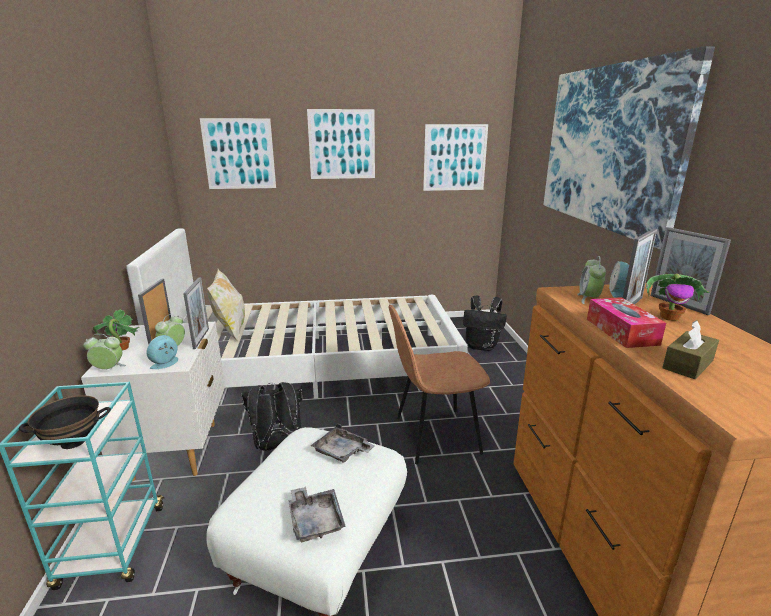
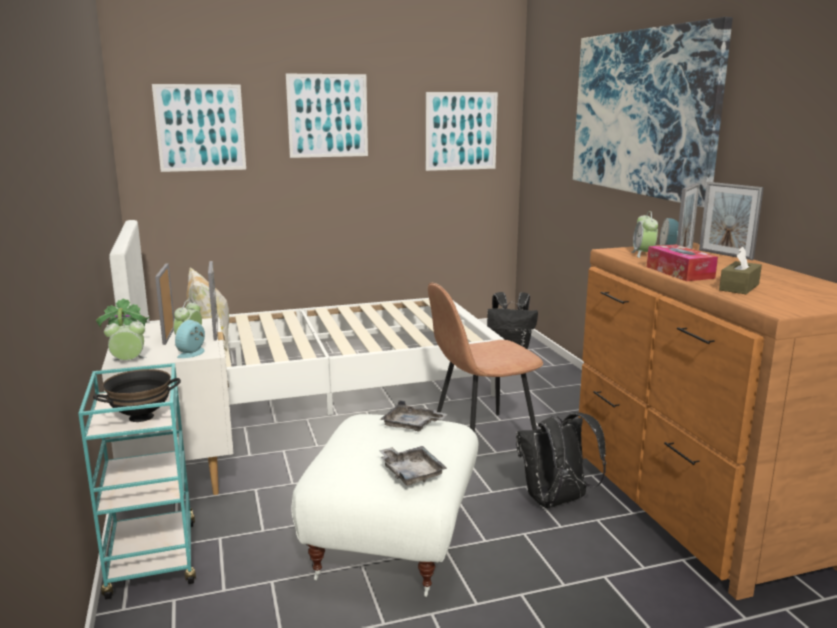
camera: 10 degrees left, 5 degrees down
(277, 445) = (303, 461): black backpack -> black backpack (556, 502)
(670, 317) = (719, 262): potted plant -> none

